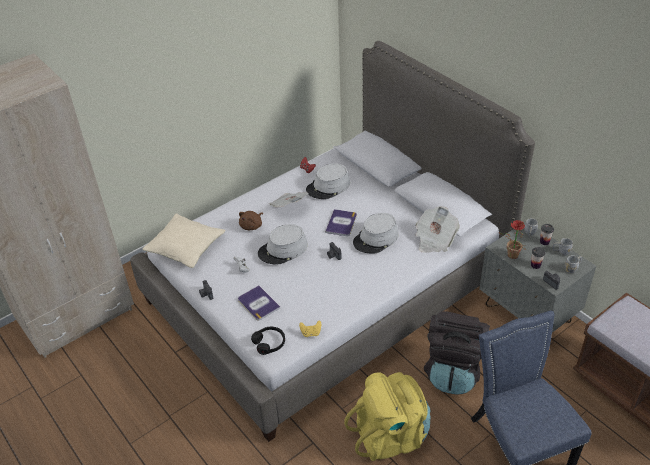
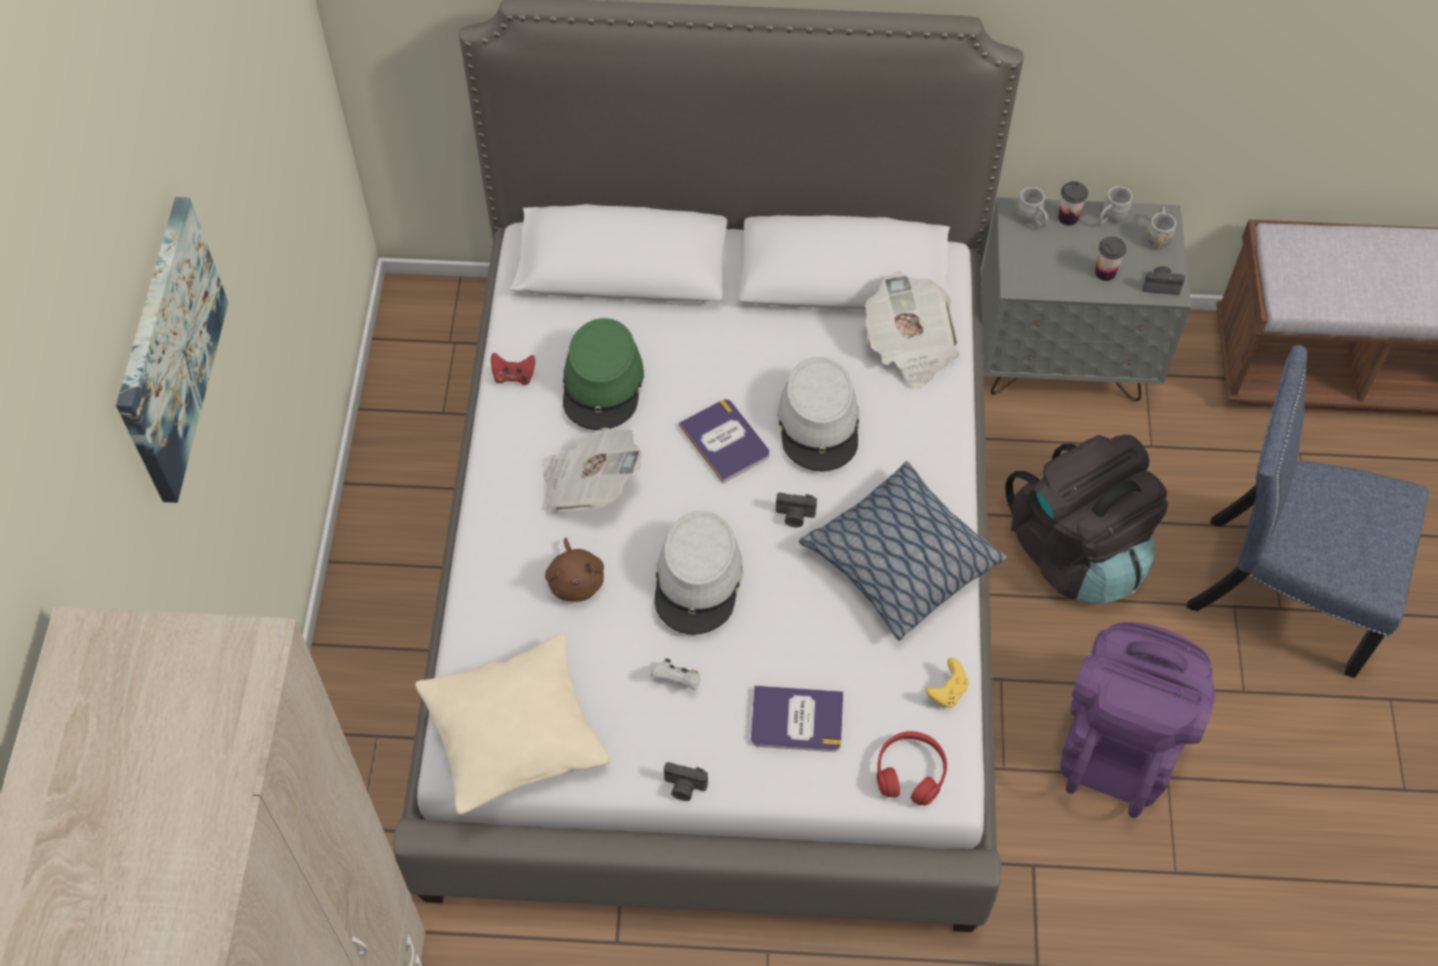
camera: 50 degrees left, 15 degrees up
(157, 45) = (168, 349): none -> picture
(269, 343) = (910, 772): black headphones -> red headphones
(328, 187) = (603, 383): grey hat -> green hat
(347, 290) = (899, 561): none -> pillow
(391, 436) = (1120, 742): yellow backpack -> purple backpack
(510, 255) = (1052, 284): potted plant -> none

